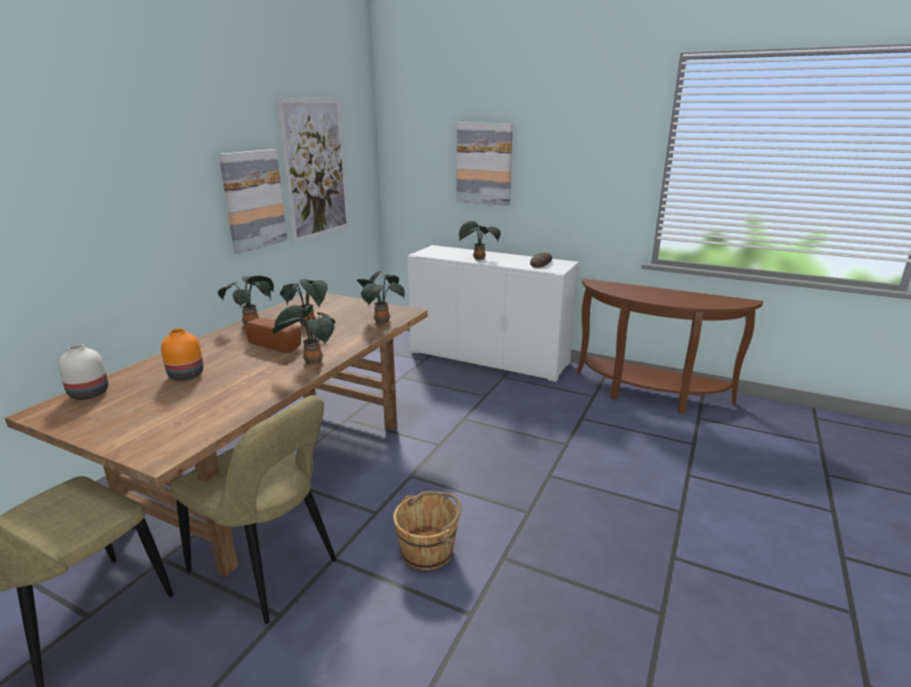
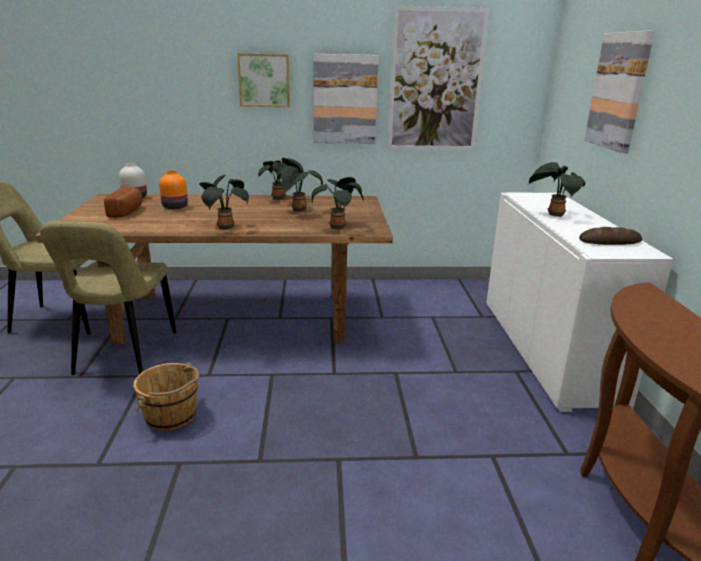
camera: 60 degrees right, 0 degrees up
(174, 192) = (264, 80): none -> picture
(278, 344) = (248, 212): bread -> bread (128, 212)

